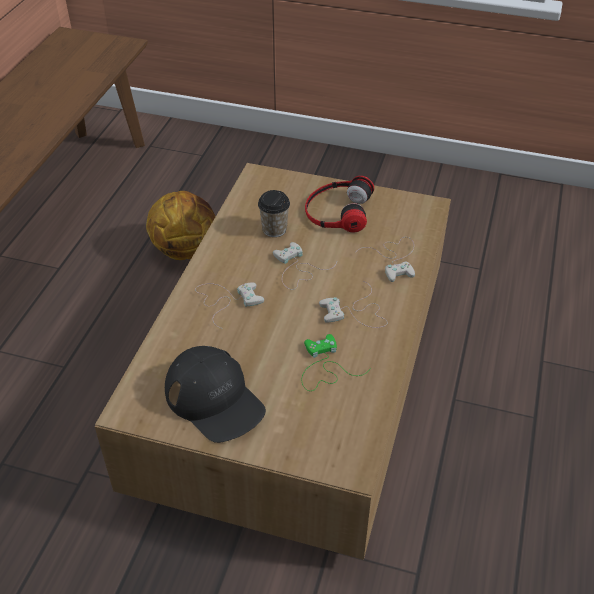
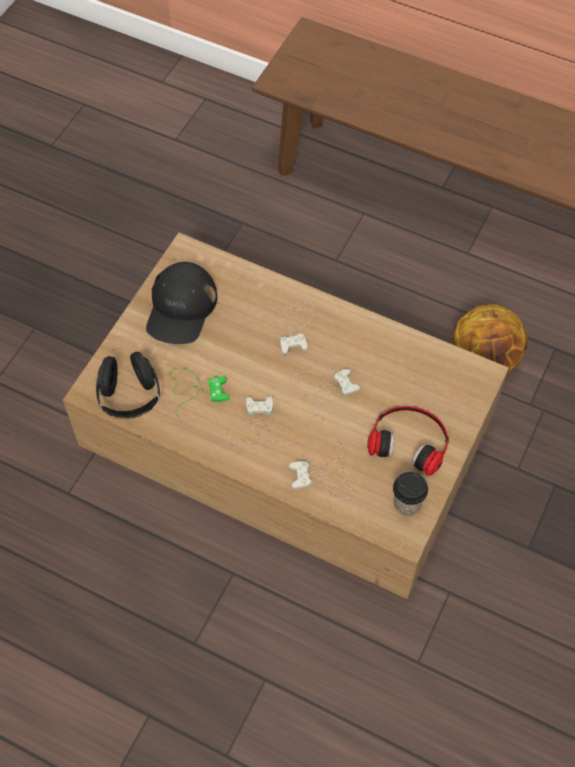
camera: 100 degrees right, 15 degrees up
(214, 399) = (181, 308): black cap -> black cap turned 45 degrees counterclockwise
(274, 229) = (387, 377): cup -> cup (407, 503)
(349, 425) = (129, 396): none -> black headphones

